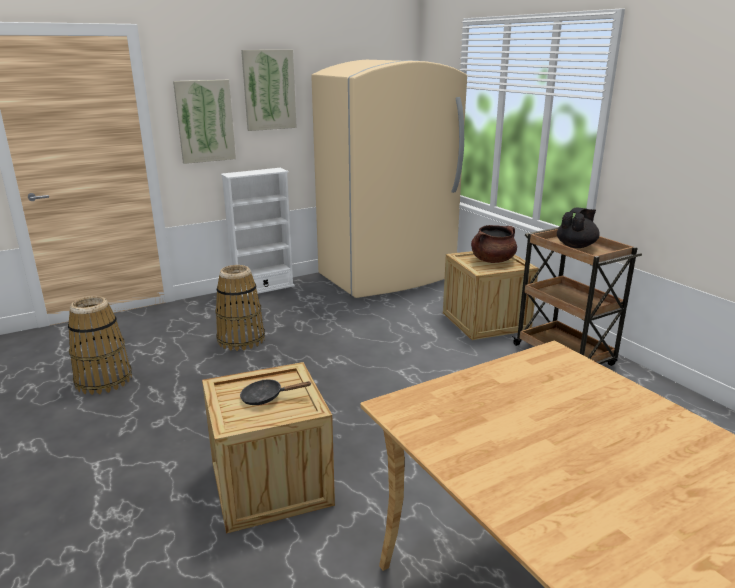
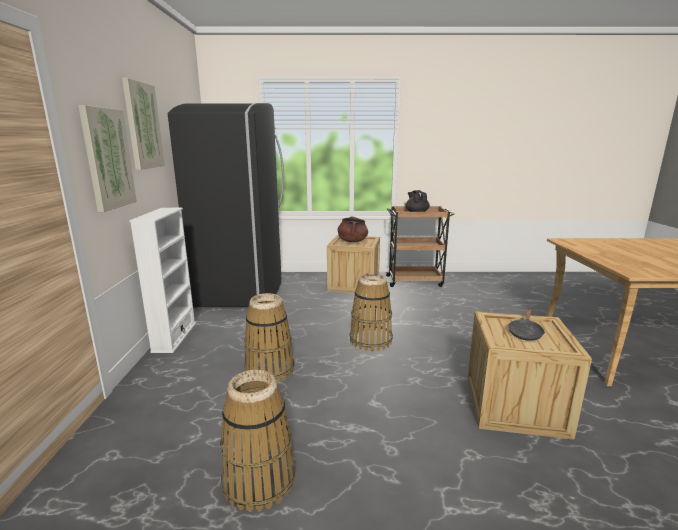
camera: 60 degrees left, 5 degrees down
(342, 369) = (370, 340): none -> basket
(388, 276) = (243, 289): beige fridge -> black fridge

